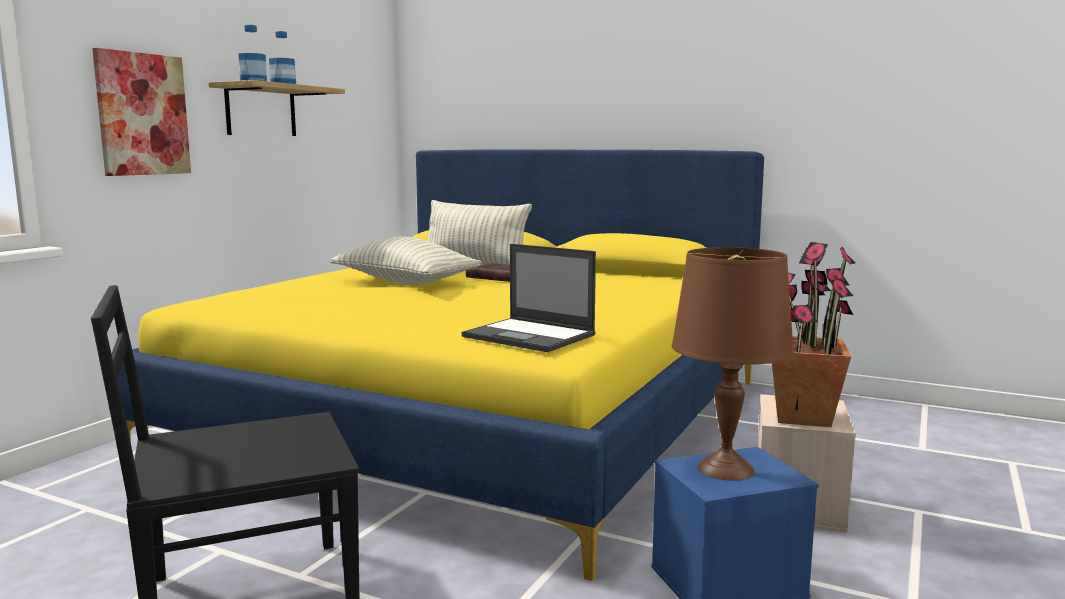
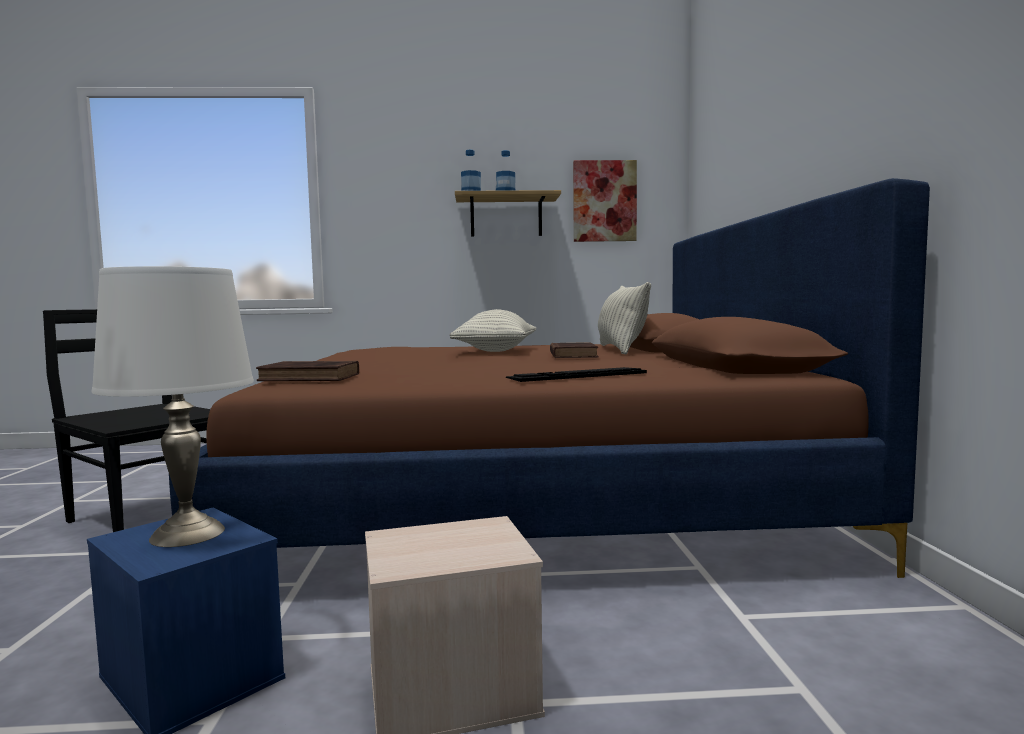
camera: 60 degrees right, 5 degrees down
(142, 114) = (399, 224): picture -> picture (604, 201)
(480, 416) = (529, 490): yellow bed -> brown bed
(530, 336) = (312, 377): laptop -> brown book
(644, 294) = (577, 375): none -> keyboard
(726, 468) = (189, 533): brown table lamp -> white table lamp
(802, 416) = (421, 545): potted plant -> none

